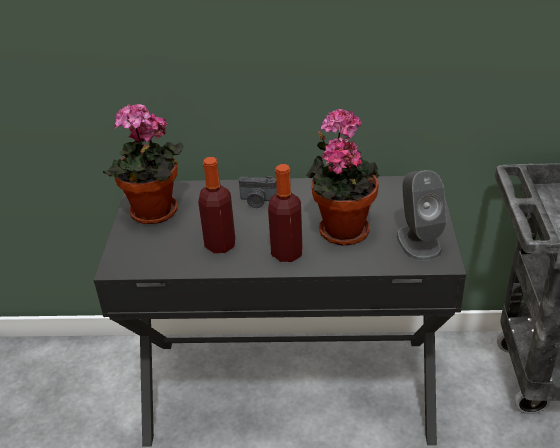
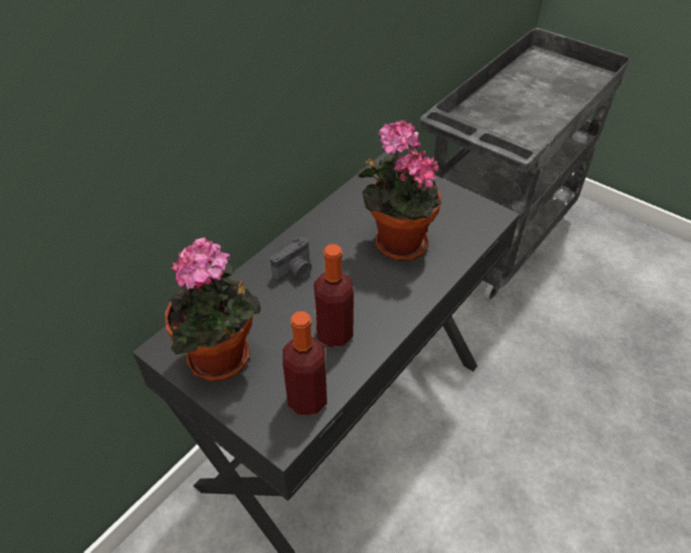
camera: 55 degrees left, 10 degrees up
(287, 253) = (395, 295): bottle -> bottle (307, 399)
(418, 242) = (459, 213): grey speaker -> none

